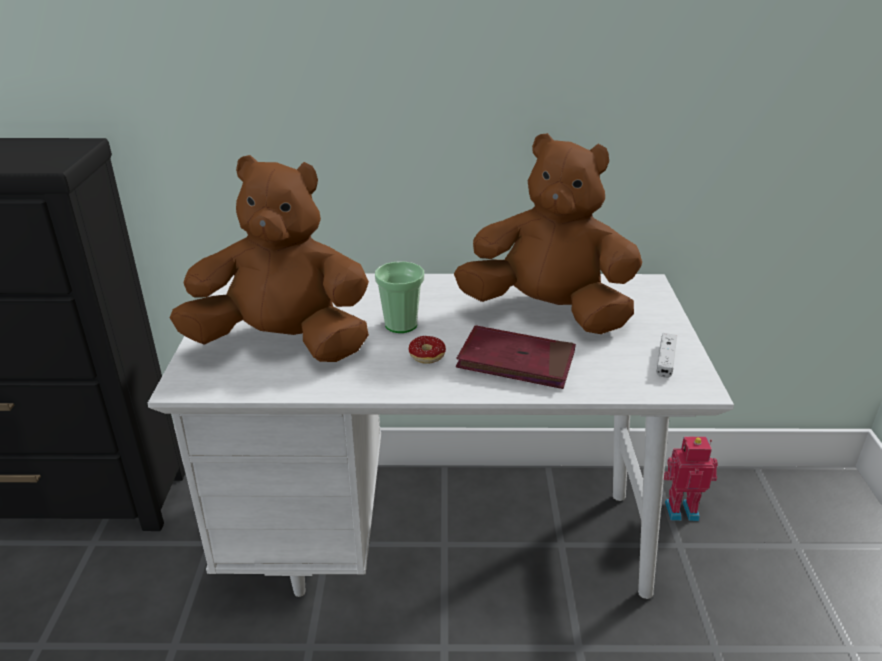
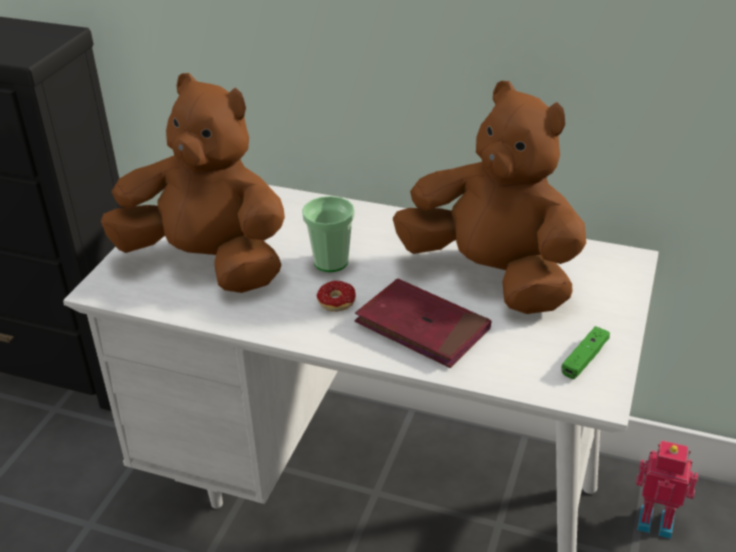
camera: 20 degrees right, 5 degrees up
(665, 360) = (584, 358): white game controller -> green game controller

